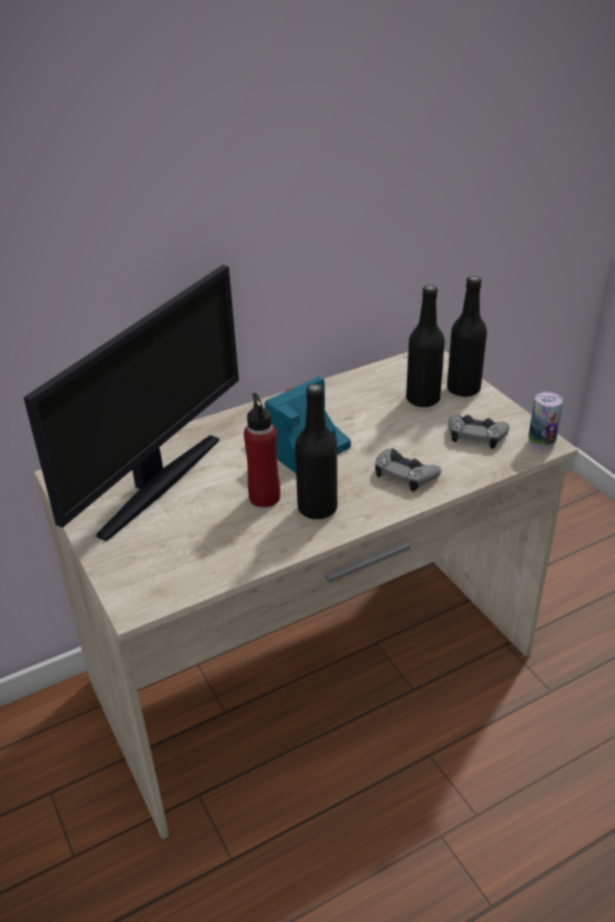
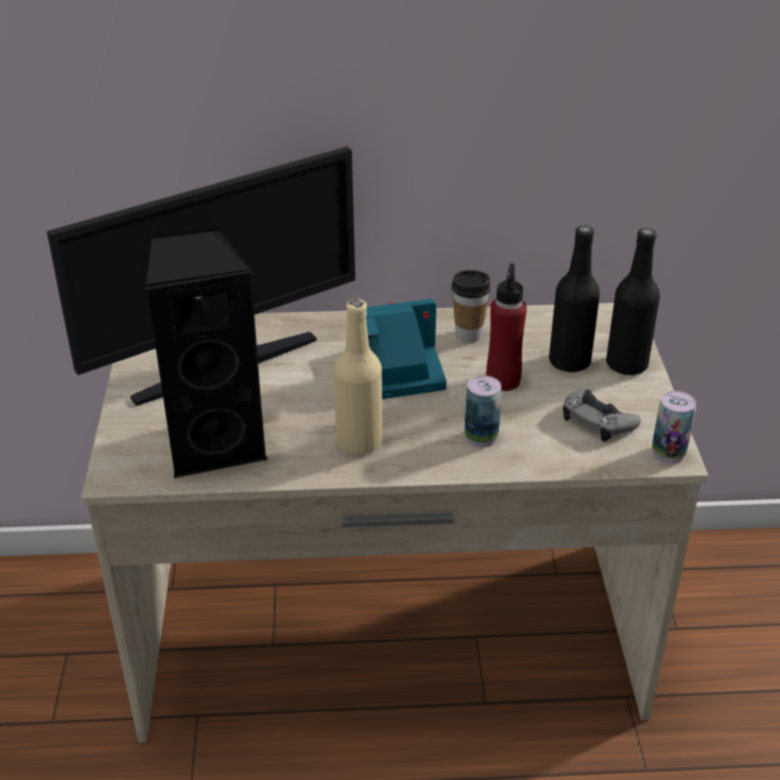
camera: 25 degrees right, 0 degrees up
(202, 549) = (215, 444): none -> black speaker
(264, 497) = (315, 413): red bottle -> red bottle (503, 380)
(317, 508) = (359, 442): black bottle -> beige bottle
(334, 401) = (468, 335): none -> cup
(405, 474) = (481, 437): grey game controller -> can

